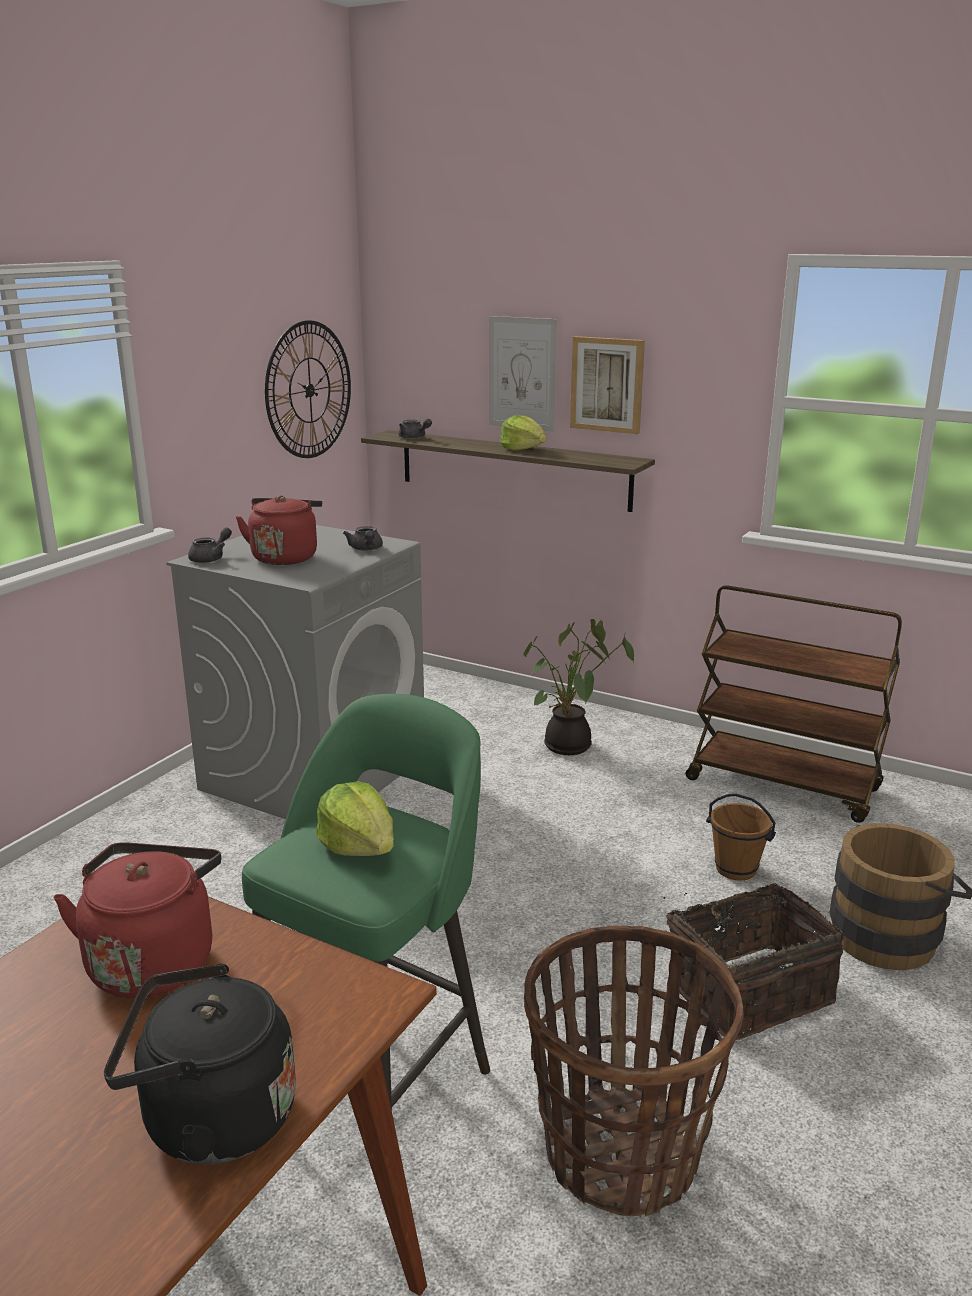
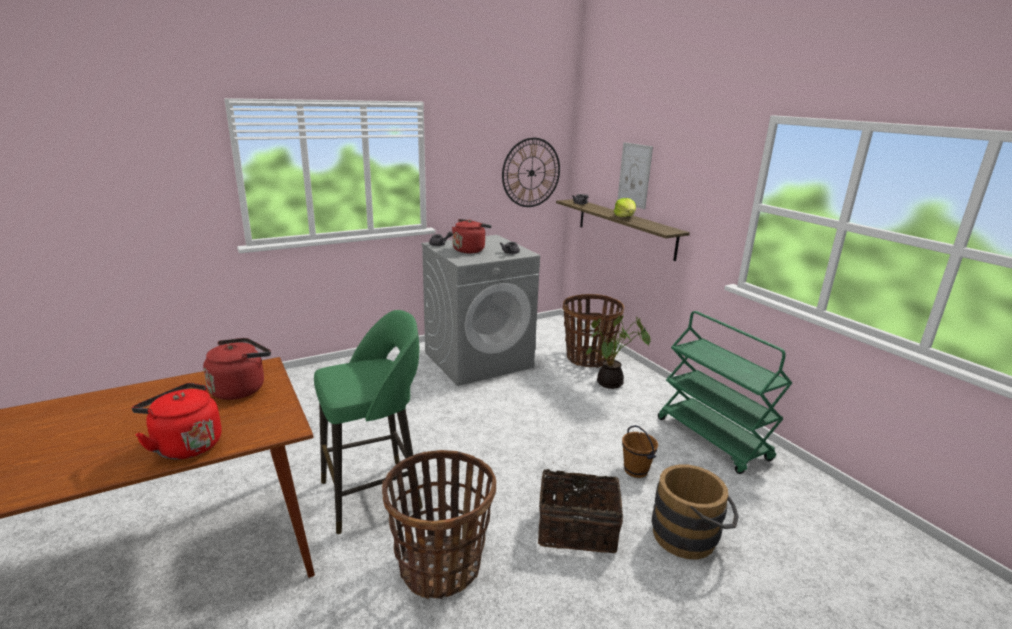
camera: 30 degrees right, 0 degrees up
(210, 1120) = (185, 445): black kettle -> red kettle
(359, 846) = (360, 374): lettuce -> none
(495, 715) = (588, 358): none -> basket
(607, 384) = (672, 186): picture -> none
(784, 785) = (713, 439): brown cart -> green cart

